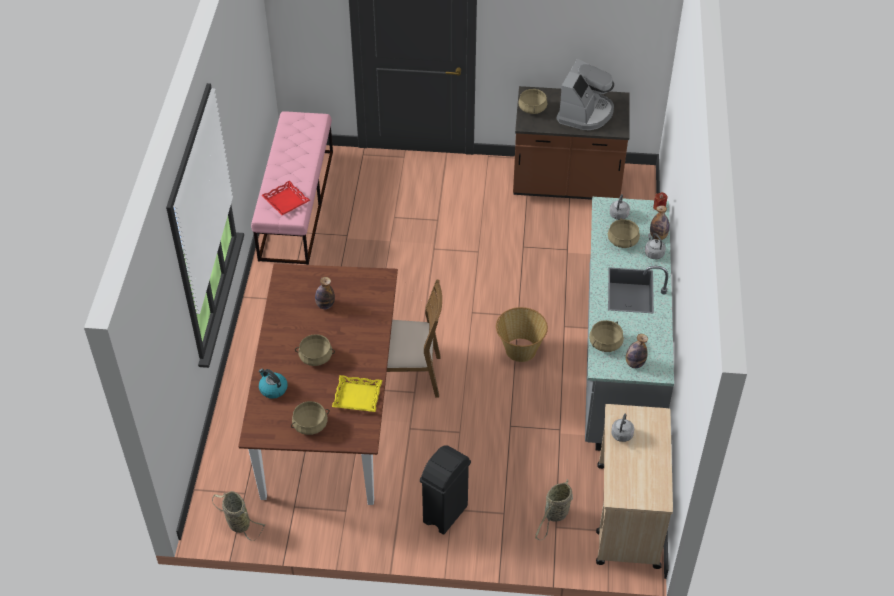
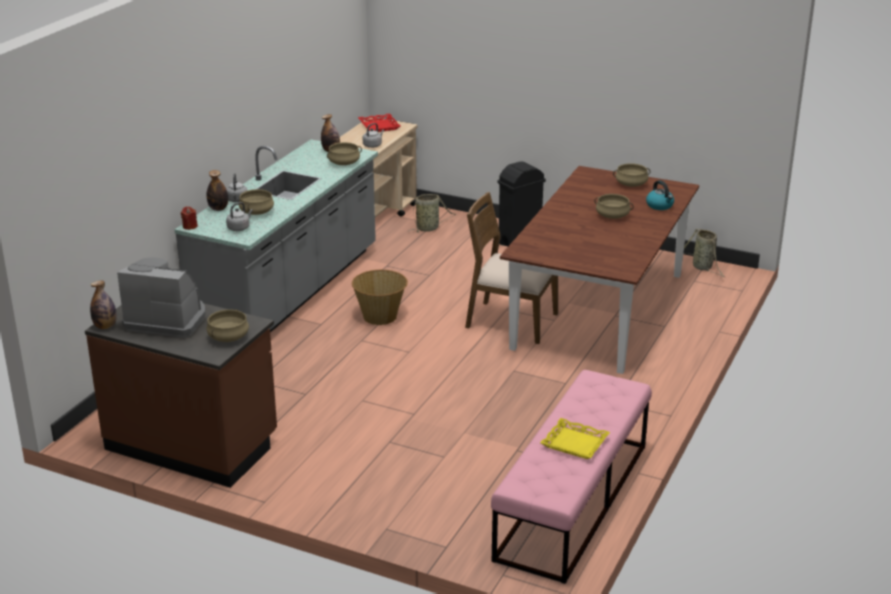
camera: 160 degrees left, 20 degrees down
(286, 201) = (598, 394): red tray -> red tray (379, 126)
(325, 305) = (590, 244): bottle -> bottle (105, 326)
(357, 397) = (582, 190): yellow tray -> yellow tray (575, 443)
(585, 113) = (167, 320): coffee machine -> coffee machine turned 60 degrees clockwise

